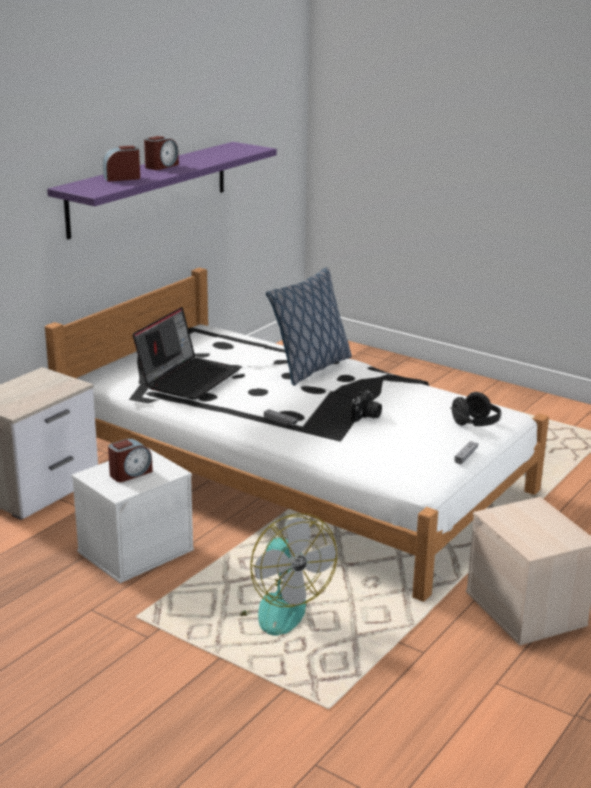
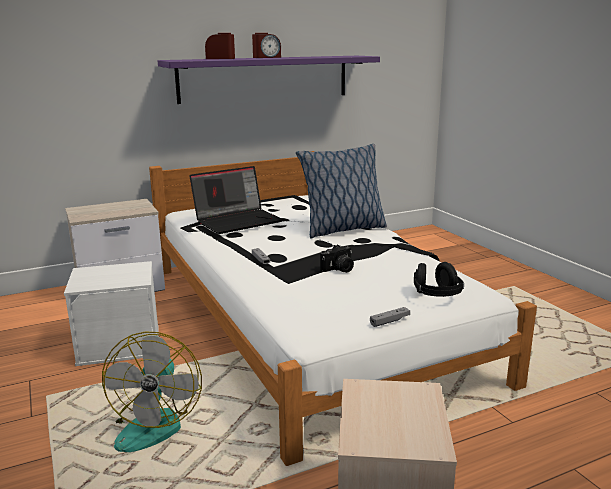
camera: 30 degrees right, 5 degrees down
(130, 473) = (109, 275): alarm clock -> none

